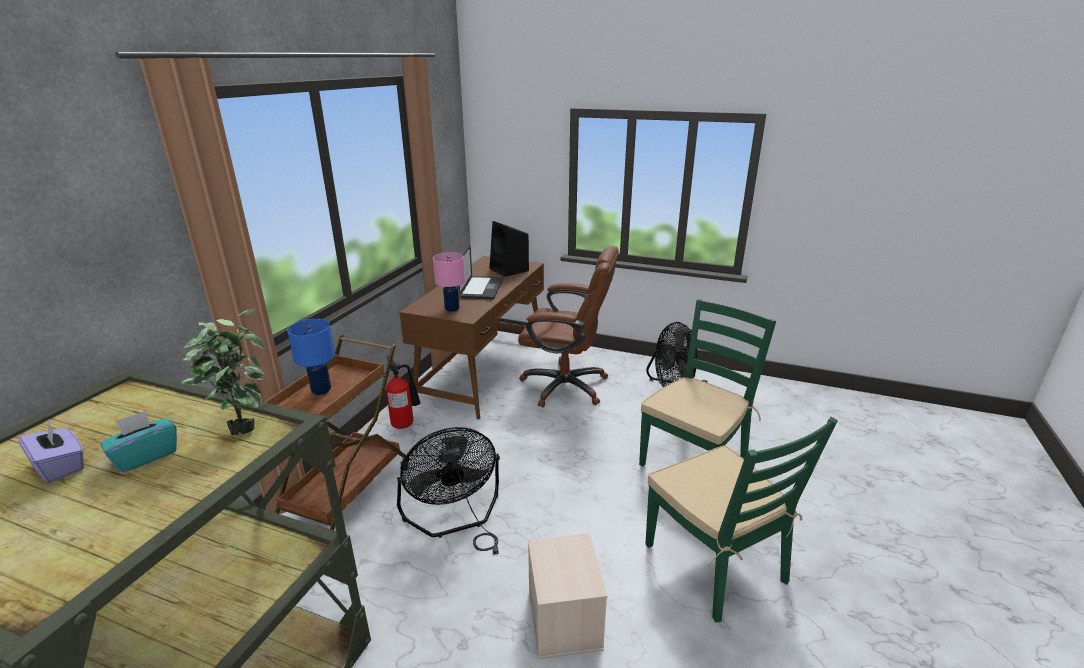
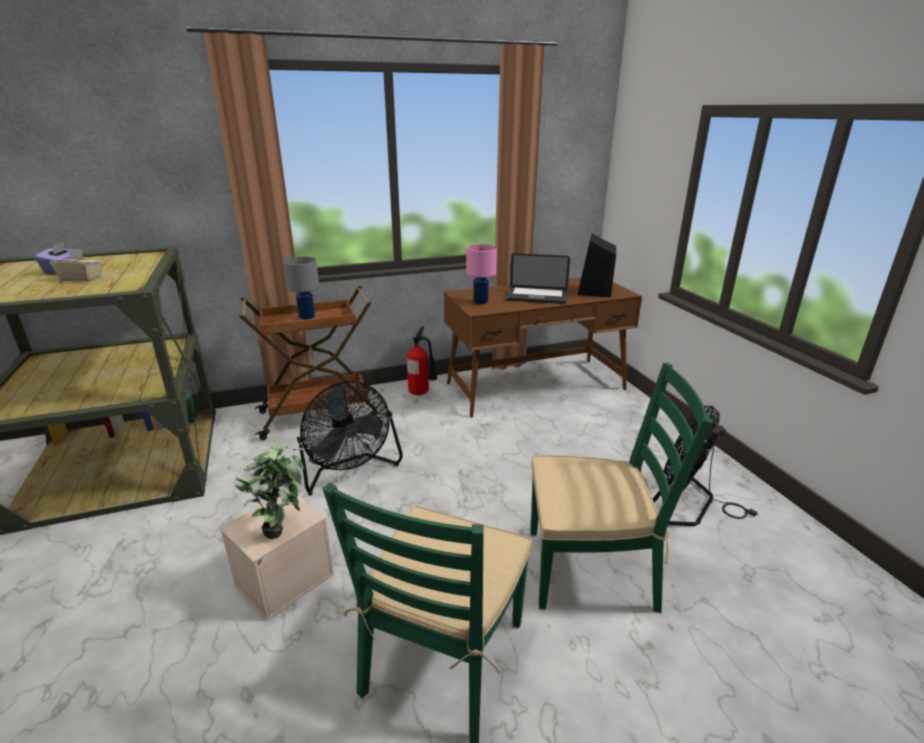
camera: 50 degrees right, 0 degrees up
(146, 456) = (81, 278): turquoise tissue box -> beige tissue box
(242, 425) = (129, 282): potted plant -> potted plant (281, 527)
(322, 390) = (308, 317): blue table lamp -> grey table lamp
(459, 520) = (345, 470): black fan -> black fan turned 120 degrees clockwise
(482, 288) = (537, 296): laptop -> laptop turned 45 degrees clockwise
(565, 385) = (583, 432): brown office chair -> none

